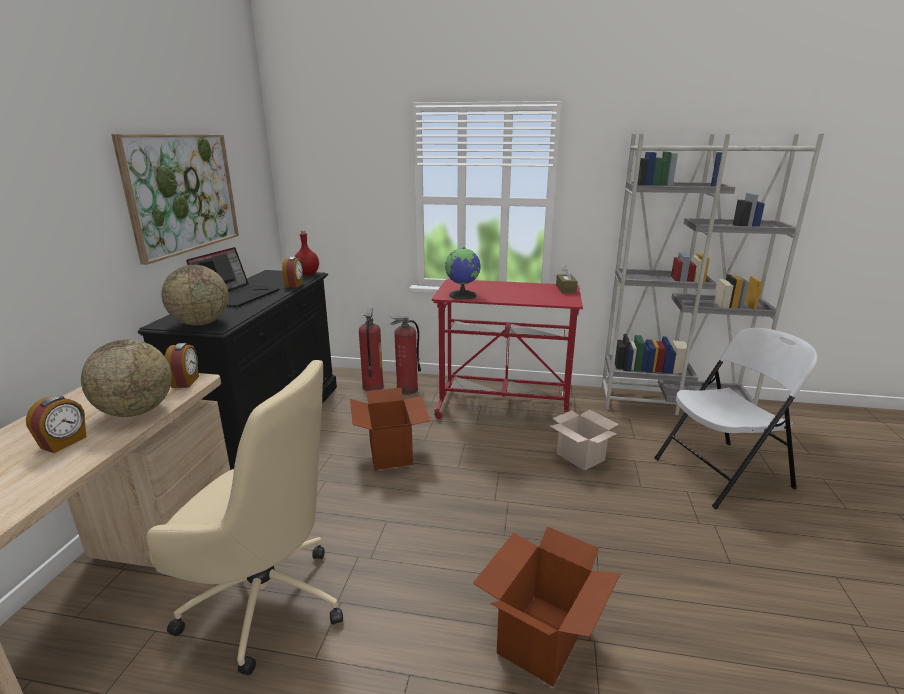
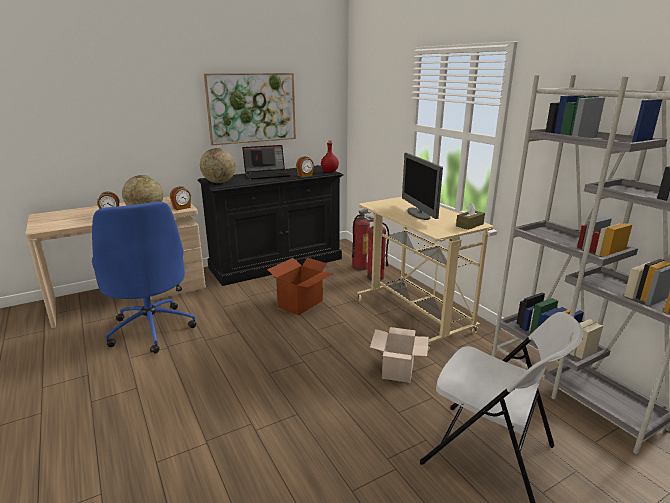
camera: 50 degrees right, 0 degrees up
(266, 602) = (152, 330): beige office chair -> blue office chair
(463, 295) = (383, 207): globe -> none
(503, 407) = (414, 315): red desk -> beige desk
(508, 292) = (418, 214): none -> monitor
(540, 637) = (193, 420): cardboard box -> none

